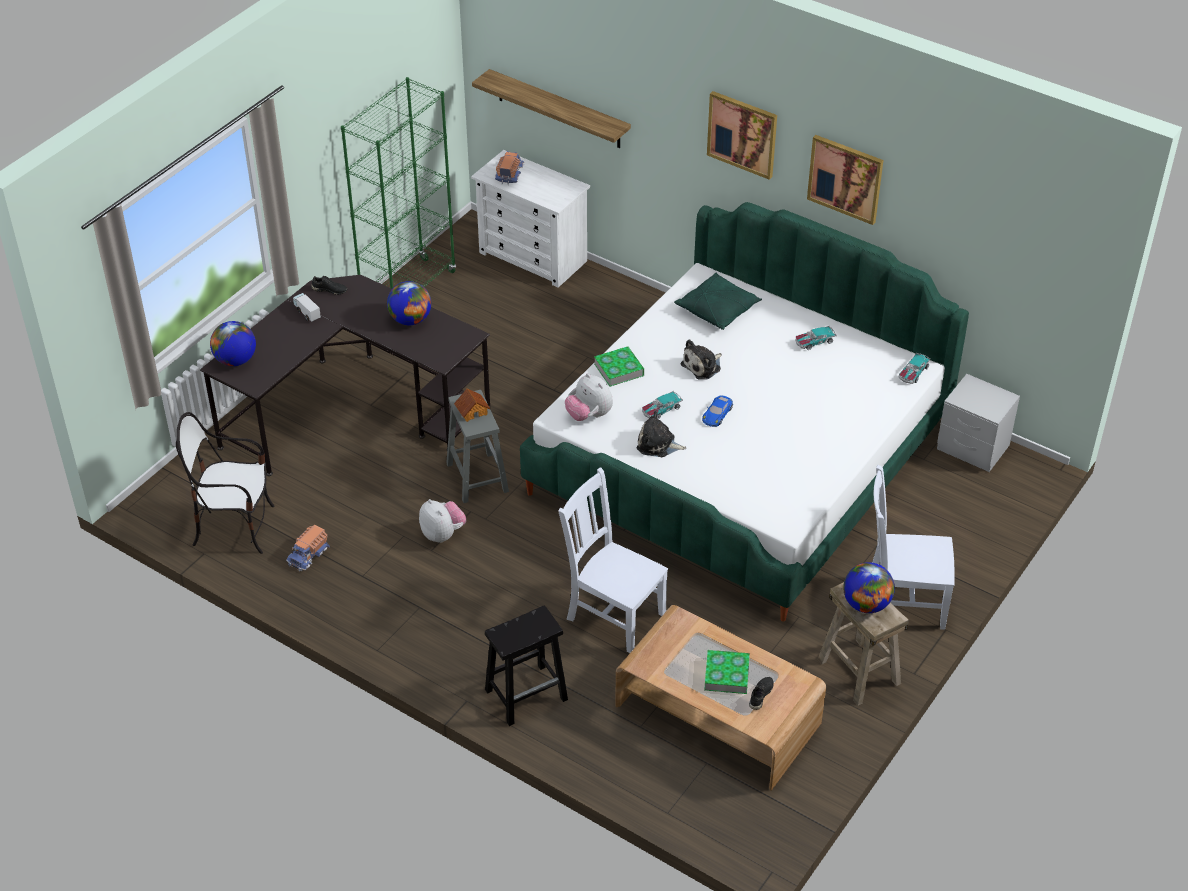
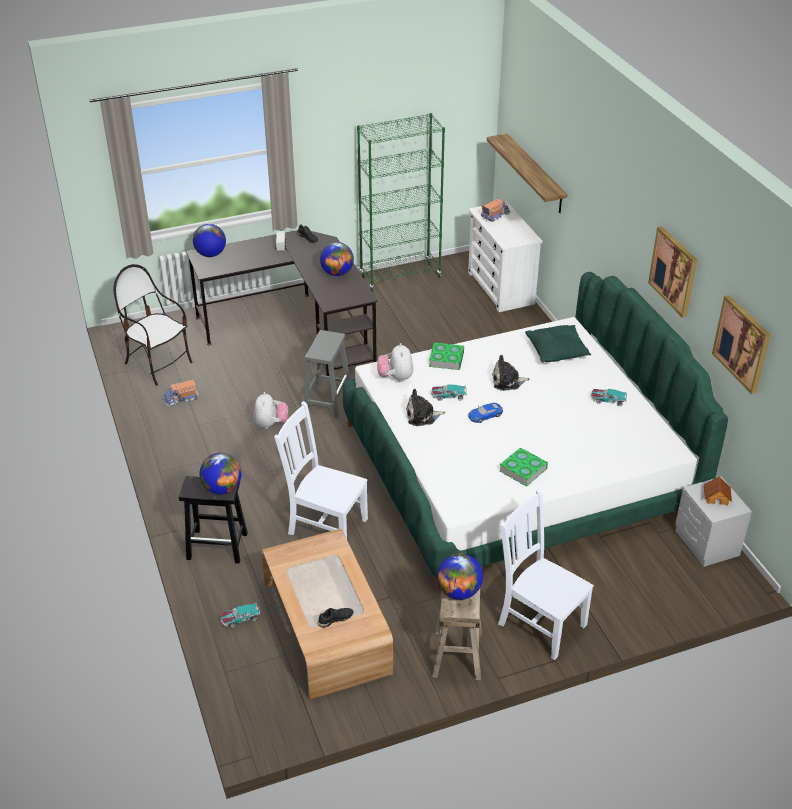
camera: 35 degrees right, 5 degrees down
(472, 411) = (325, 344): toy house -> toy house (716, 497)
(538, 624) = (222, 488): none -> globe
(613, 614) = (325, 525): white chair -> white chair turned 45 degrees counterclockwise
(658, 444) = (422, 416): plush toy -> plush toy turned 60 degrees counterclockwise
(726, 675) = (326, 593): book -> book (523, 470)
(742, 134) = (622, 216): picture -> picture (742, 343)
(913, 373) = (665, 452): toy car -> toy car (240, 618)

